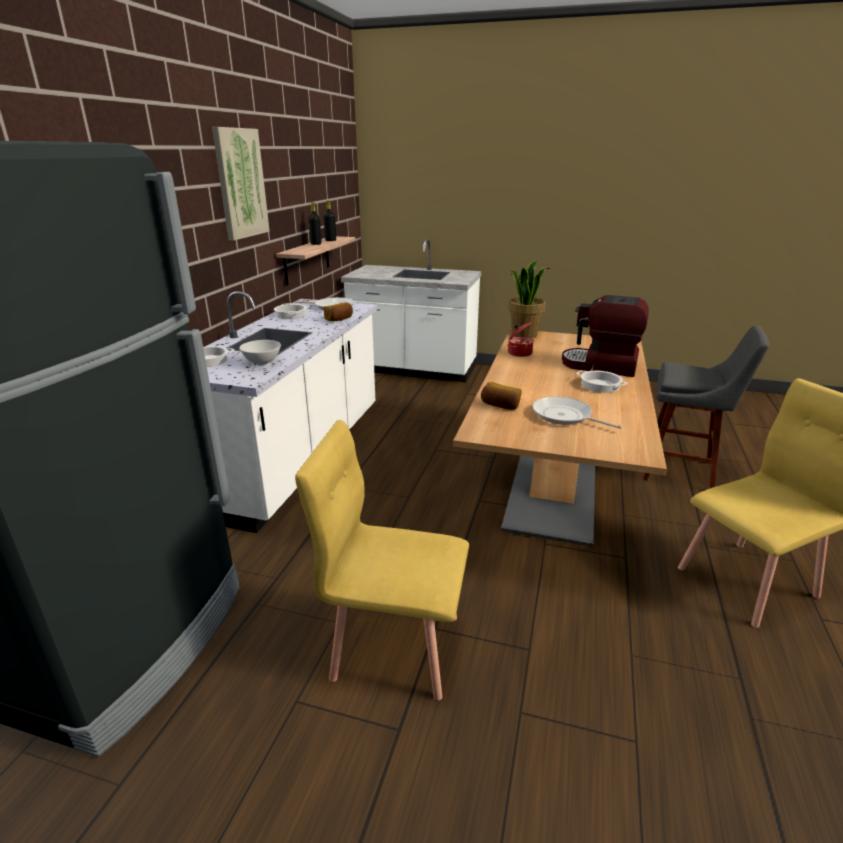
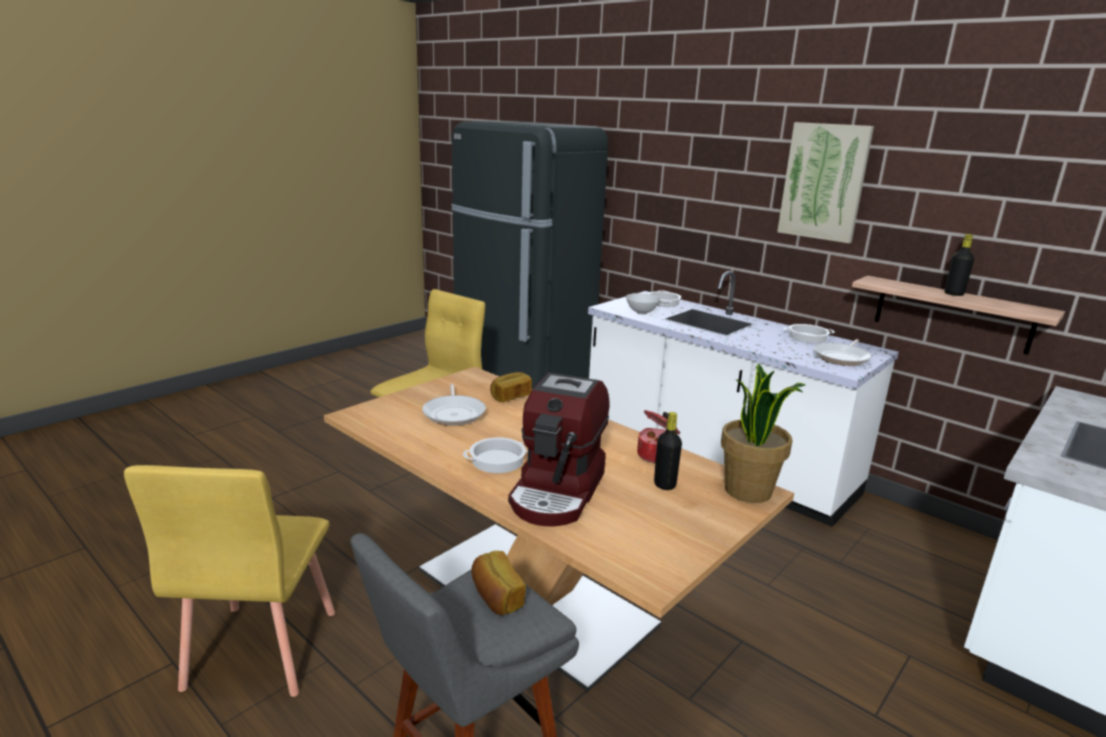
camera: 115 degrees right, 5 degrees down
(330, 240) = (996, 303): black bottle -> black bottle (664, 485)
(339, 319) = (776, 351): bread -> bread (496, 597)
(564, 416) = (454, 413): frying pan -> frying pan turned 105 degrees clockwise
(601, 365) = (558, 492): coffee machine -> coffee machine turned 150 degrees clockwise

